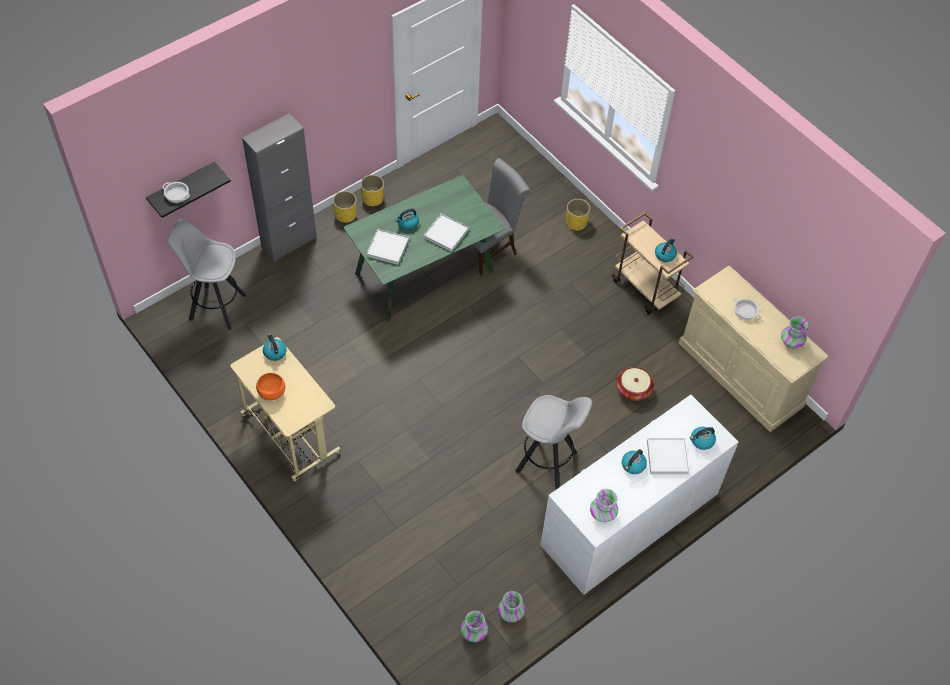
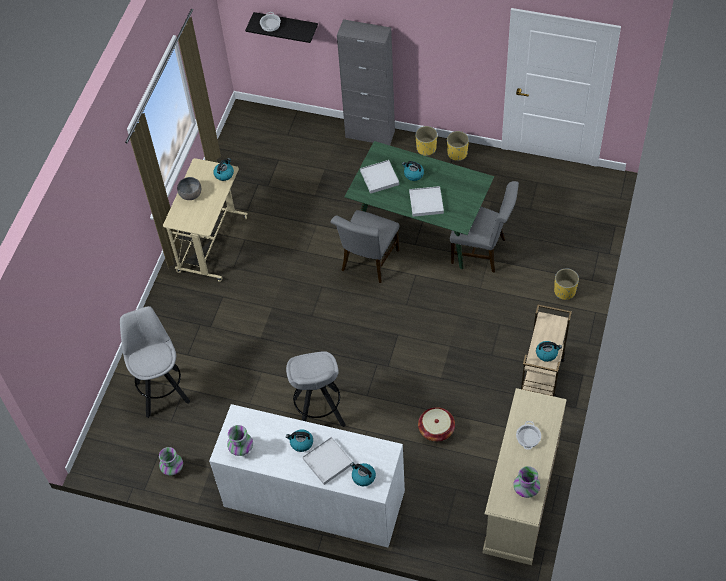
camera: 60 degrees right, 0 degrees up
(216, 306) = (278, 134): grey stool -> grey stool (162, 390)
(272, 392) = (190, 194): orange bowl -> grey bowl
(425, 330) = (368, 263): none -> grey chair
(474, 633) = (140, 455): vase -> none

